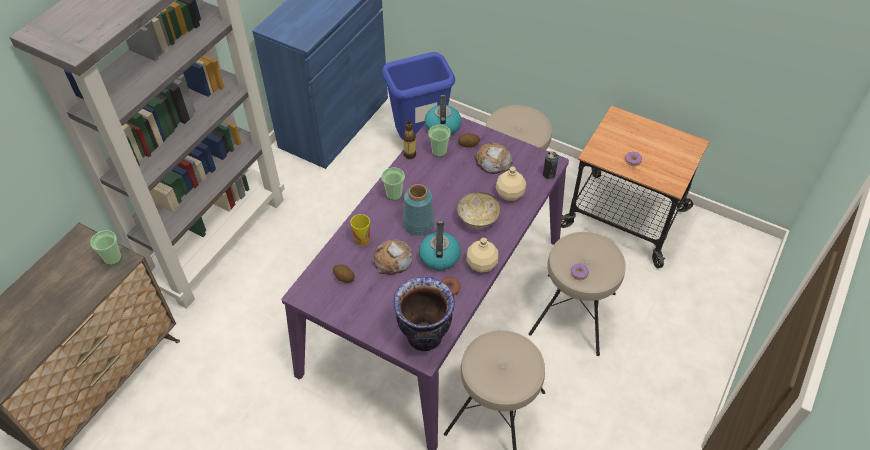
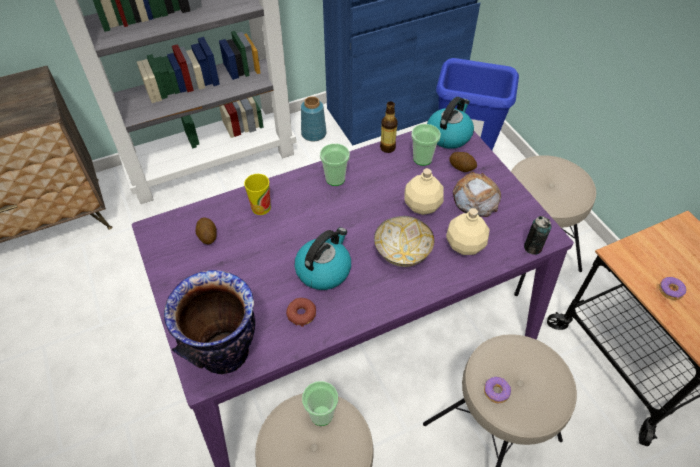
camera: 35 degrees right, 0 degrees up
(113, 258) = (37, 107): cup -> cup (321, 414)
(393, 259) = (272, 246): bread -> none
(419, 224) = (333, 223): blue vase -> blue vase (314, 134)
(481, 264) = (362, 307): beige bottle -> beige bottle (421, 205)

